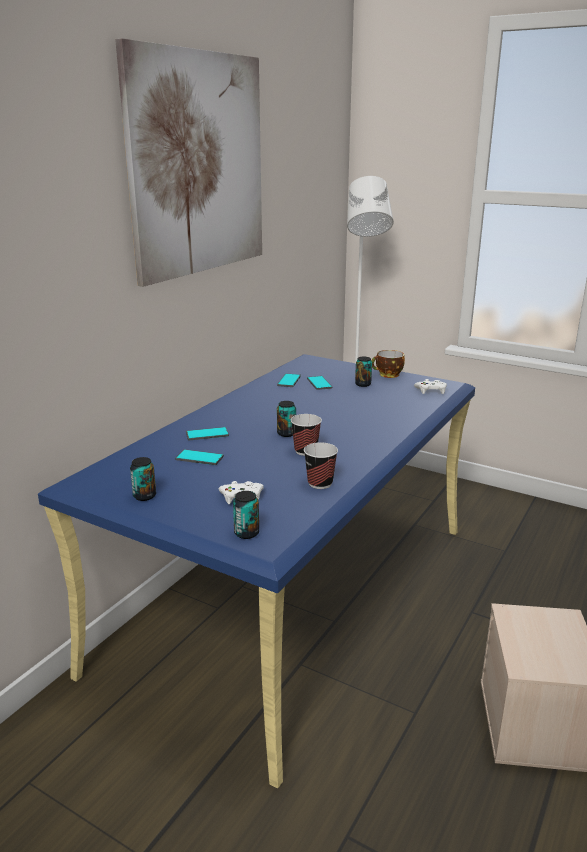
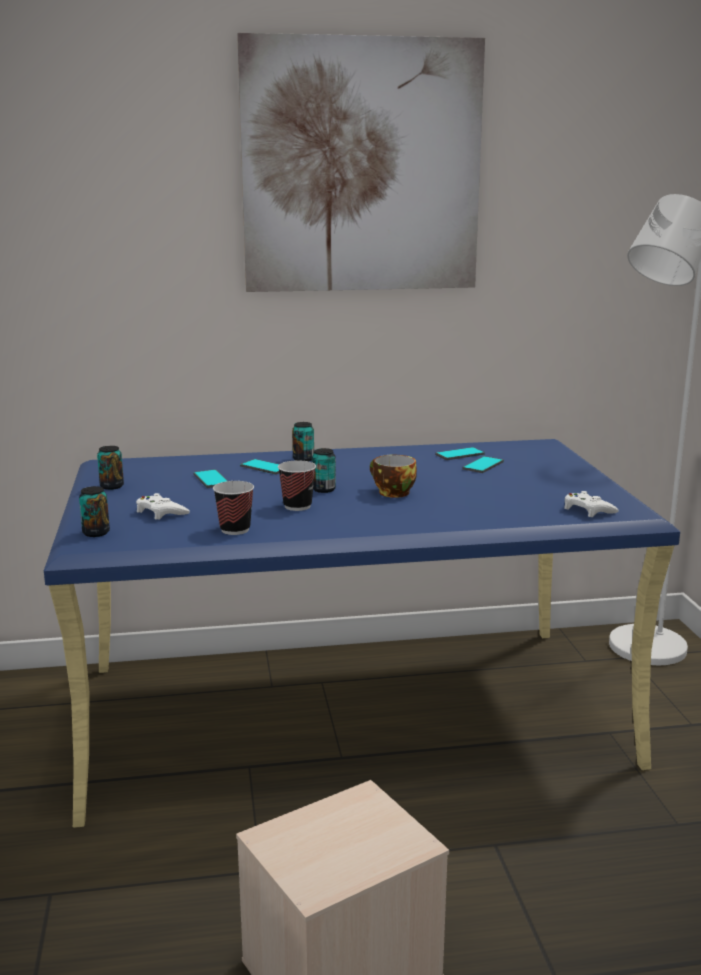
camera: 50 degrees right, 5 degrees down
(363, 384) = (526, 480): can -> can (303, 459)
(388, 375) = (585, 482): cup -> cup (391, 492)

